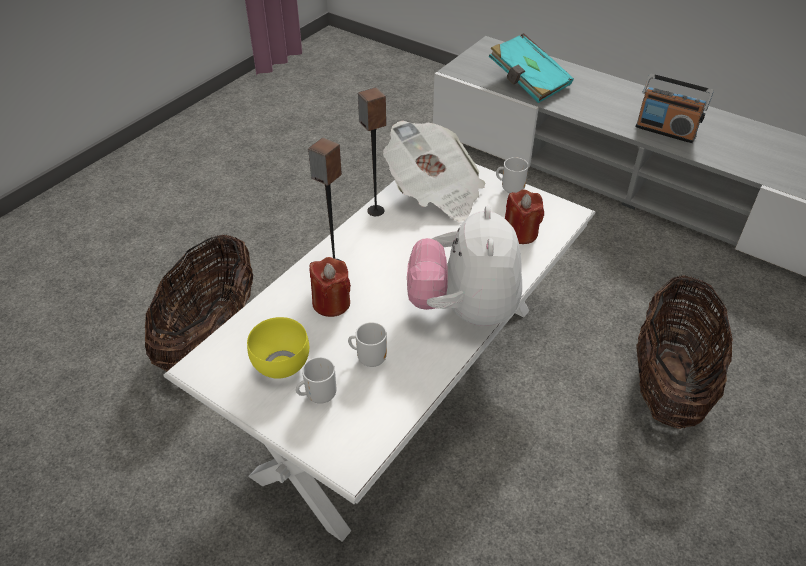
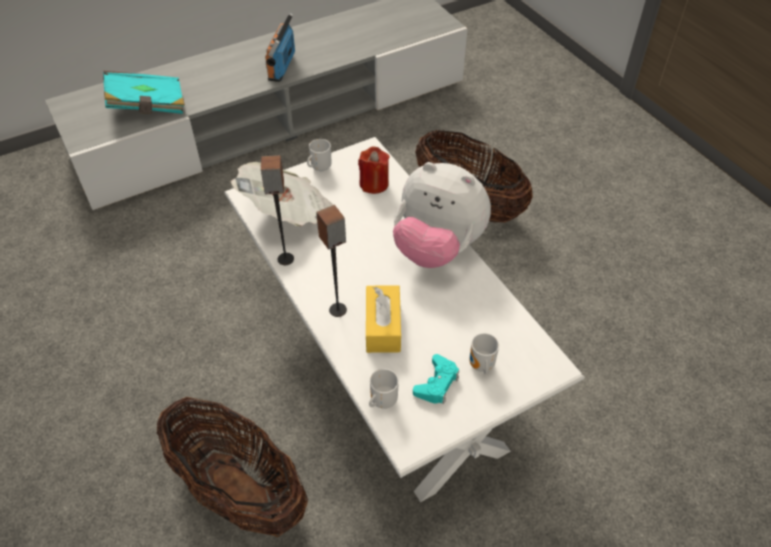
camera: 65 degrees left, 5 degrees up
(279, 366) = (437, 383): yellow bowl -> turquoise game controller
(331, 303) = (383, 326): red candle -> yellow tissue box
(370, 358) = (458, 321): mug -> mug (381, 401)
(665, 131) = (282, 67): radio -> radio turned 135 degrees clockwise

